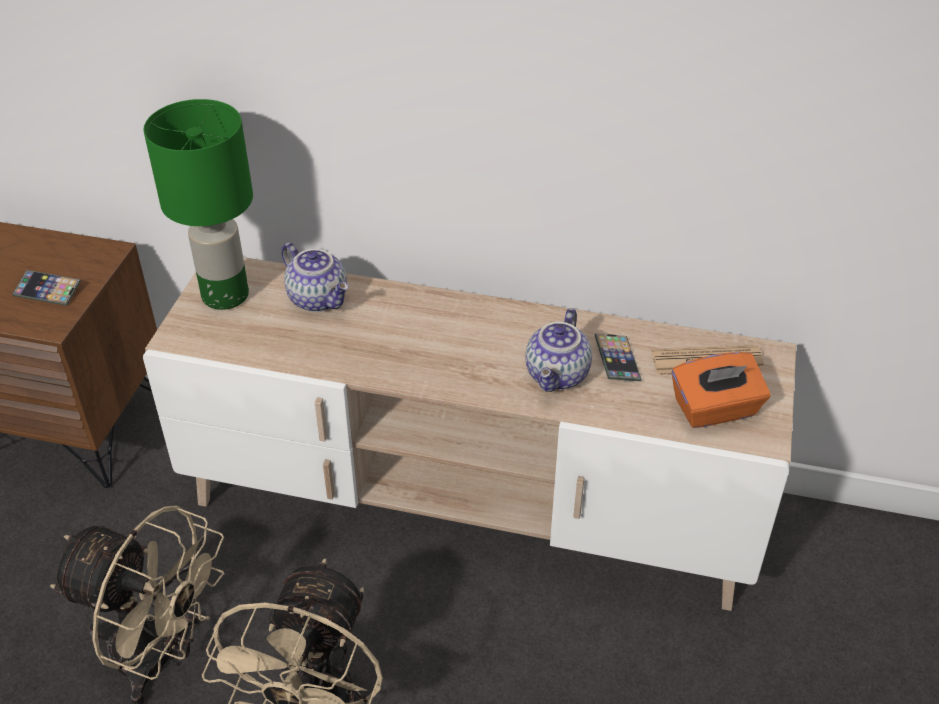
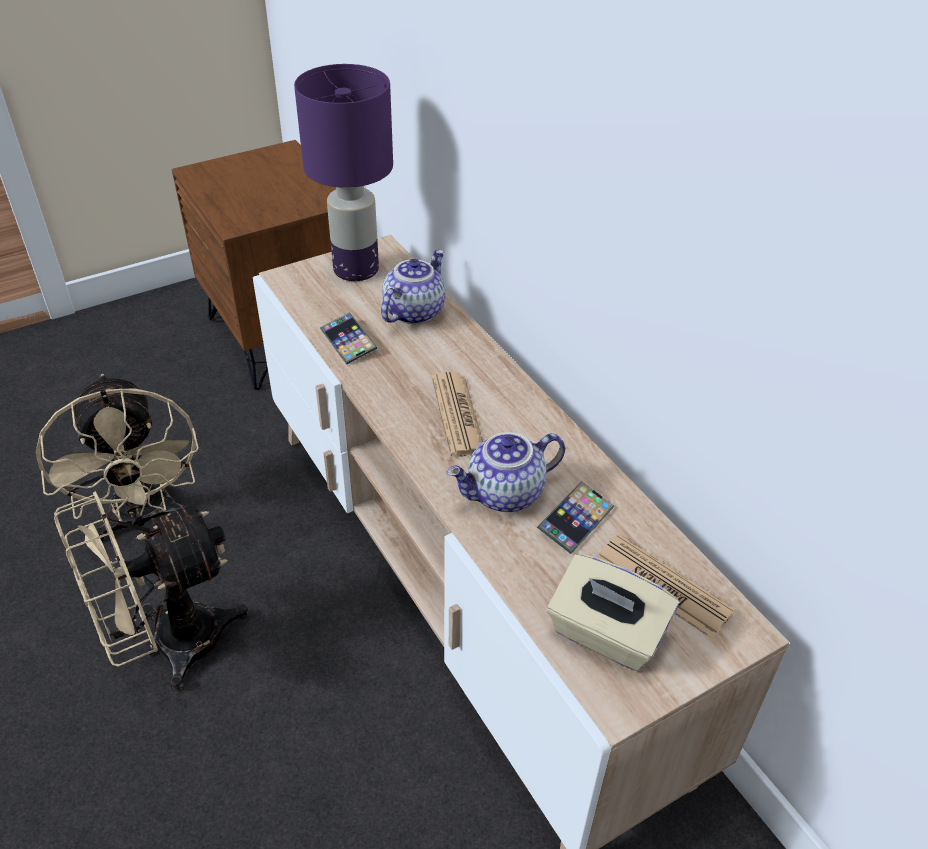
camera: 45 degrees right, 0 degrees up
(47, 291) = (263, 203): phone -> phone (348, 342)
(225, 294) = (356, 269): green table lamp -> purple table lamp
(319, 299) = (413, 311): teapot -> teapot turned 150 degrees counterclockwise
(458, 348) = (457, 415): none -> newspaper
(715, 409) = (605, 634): orange tissue box -> beige tissue box

